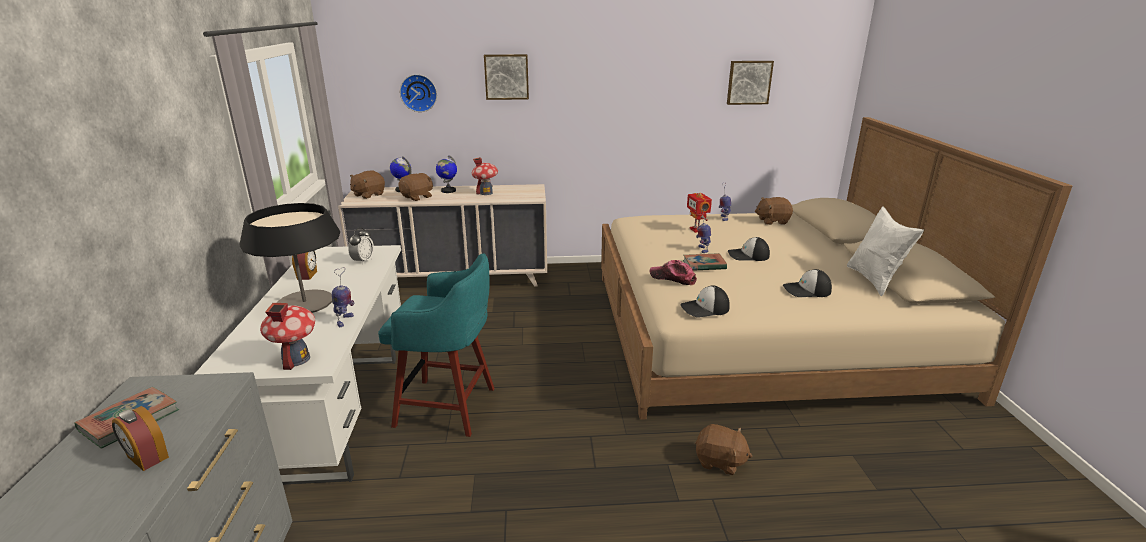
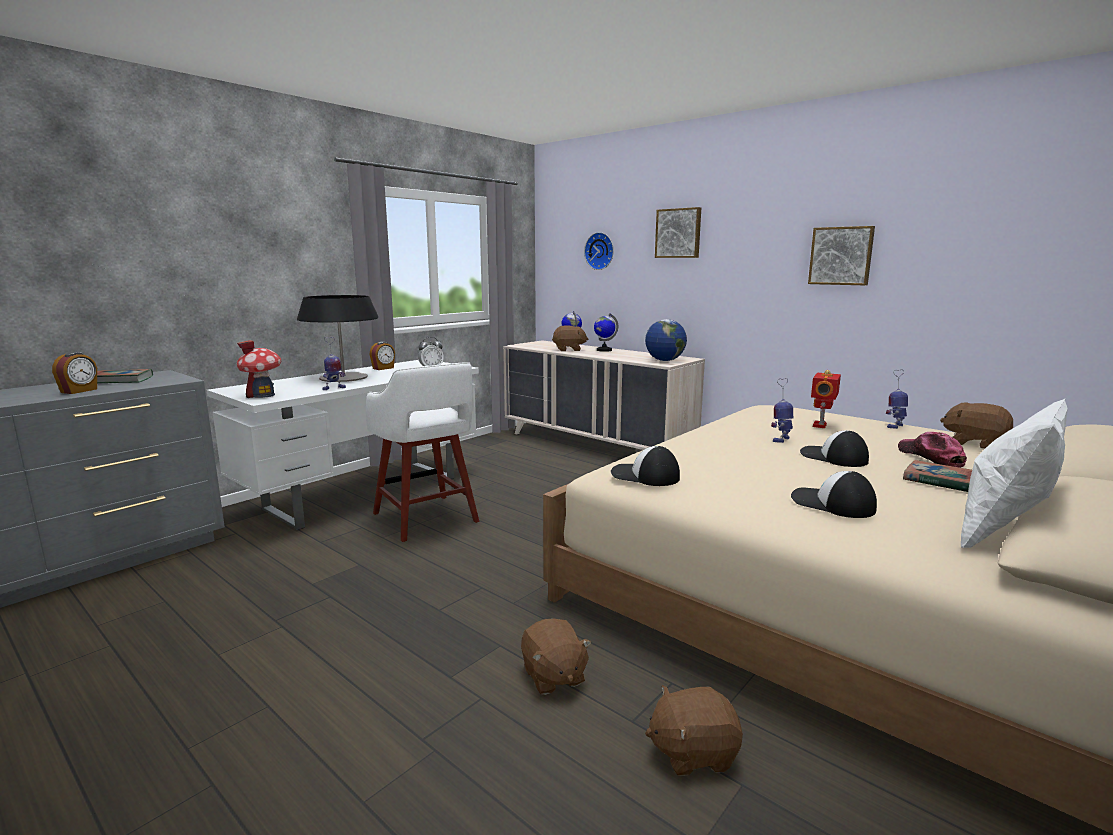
camera: 45 degrees right, 10 degrees down
(146, 457) = (79, 391): alarm clock -> alarm clock turned 150 degrees counterclockwise
(368, 195) = (539, 344): brown plush toy -> brown plush toy (693, 752)
(448, 407) = (426, 519): turquoise stool -> white stool
(486, 193) = (631, 355): toy house -> none
(525, 194) = (664, 360): none -> globe
(673, 278) = (676, 448): cap -> cap (930, 457)
(704, 265) = (745, 449): book -> book (943, 481)
(749, 82) = (1015, 234): picture -> picture (841, 256)

